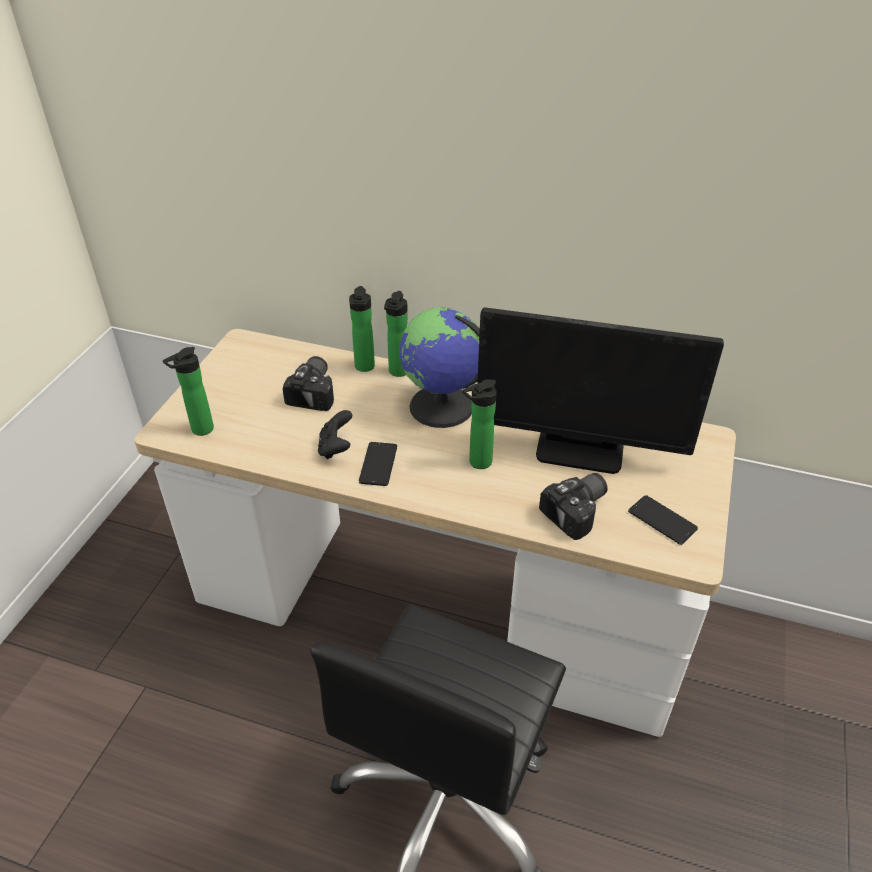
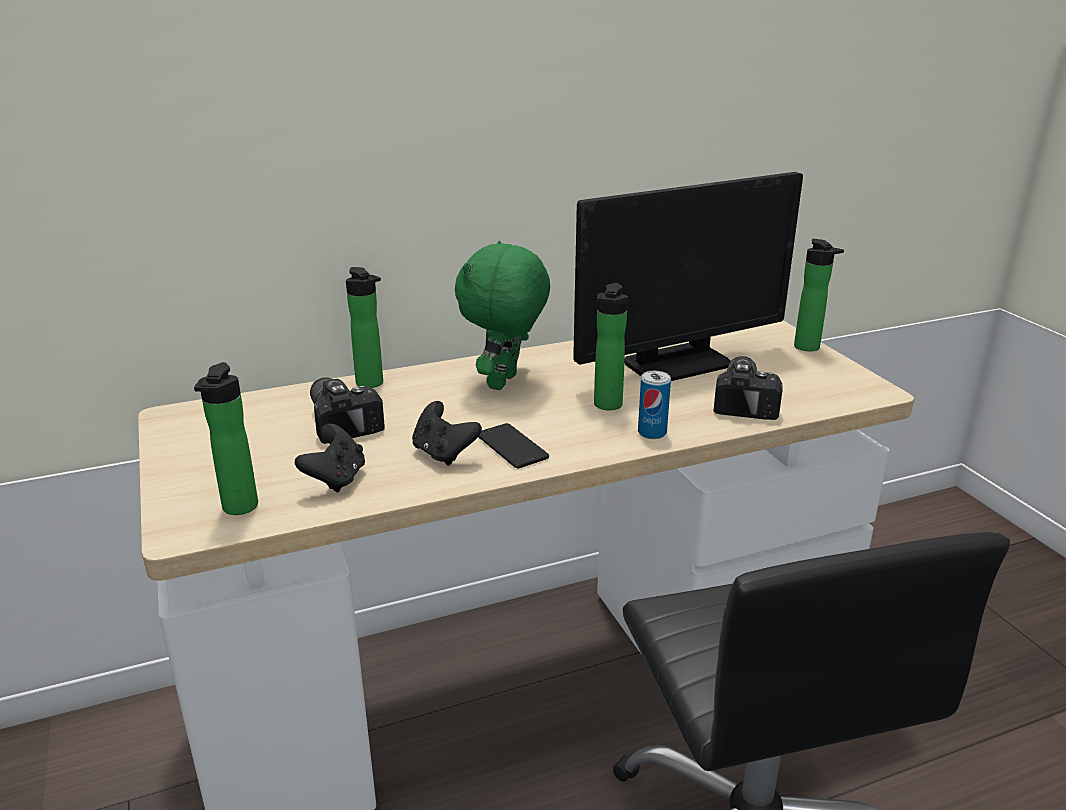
camera: 40 degrees left, 15 degrees down
(263, 435) = (336, 479): none -> black game controller
(397, 373) = (416, 375): bottle -> bottle (809, 348)
(441, 407) = (505, 383): globe -> green plush toy
(475, 502) = (652, 433): none -> can
(662, 520) = (813, 379): phone -> none

